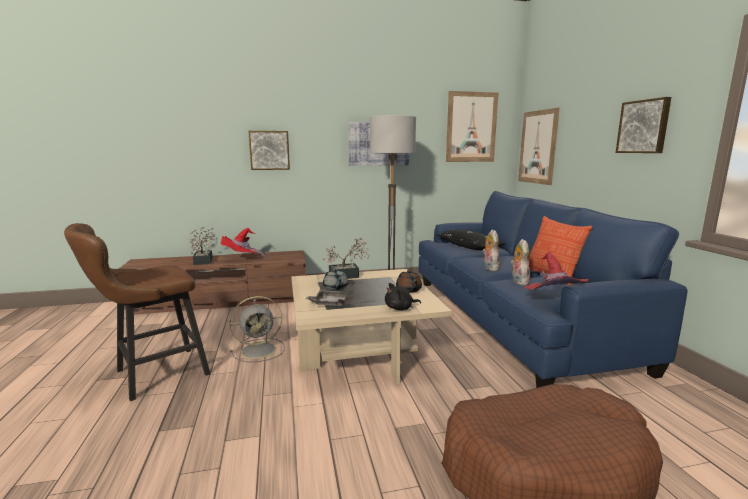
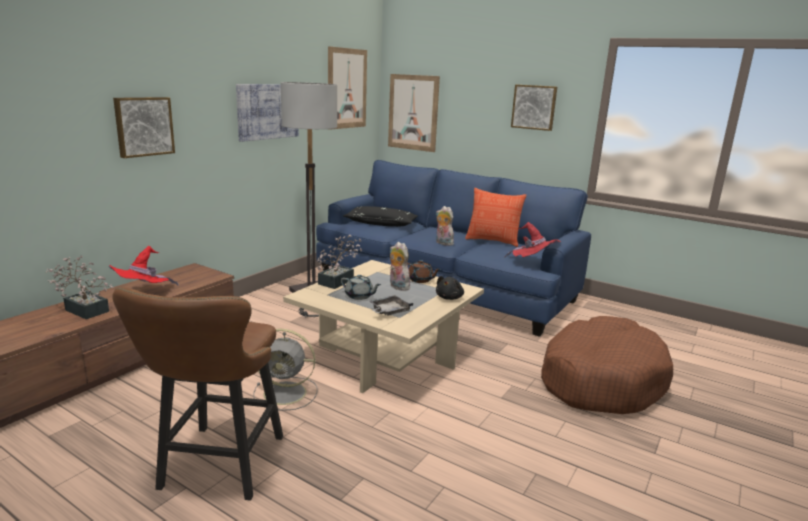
camera: 45 degrees left, 5 degrees up
(260, 350) = (287, 393): grey fan -> grey fan turned 75 degrees clockwise
(518, 281) = (483, 251): plush toy -> plush toy (397, 286)

